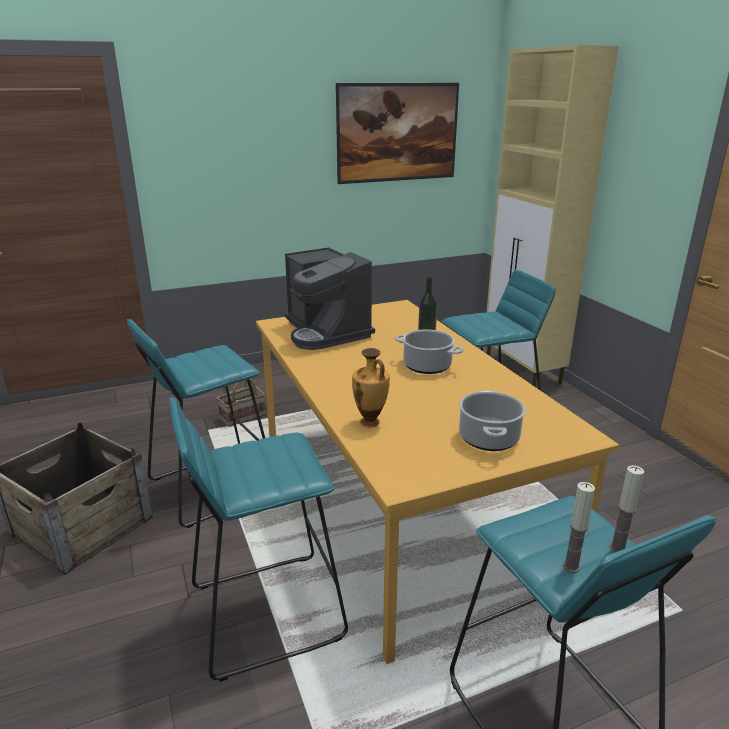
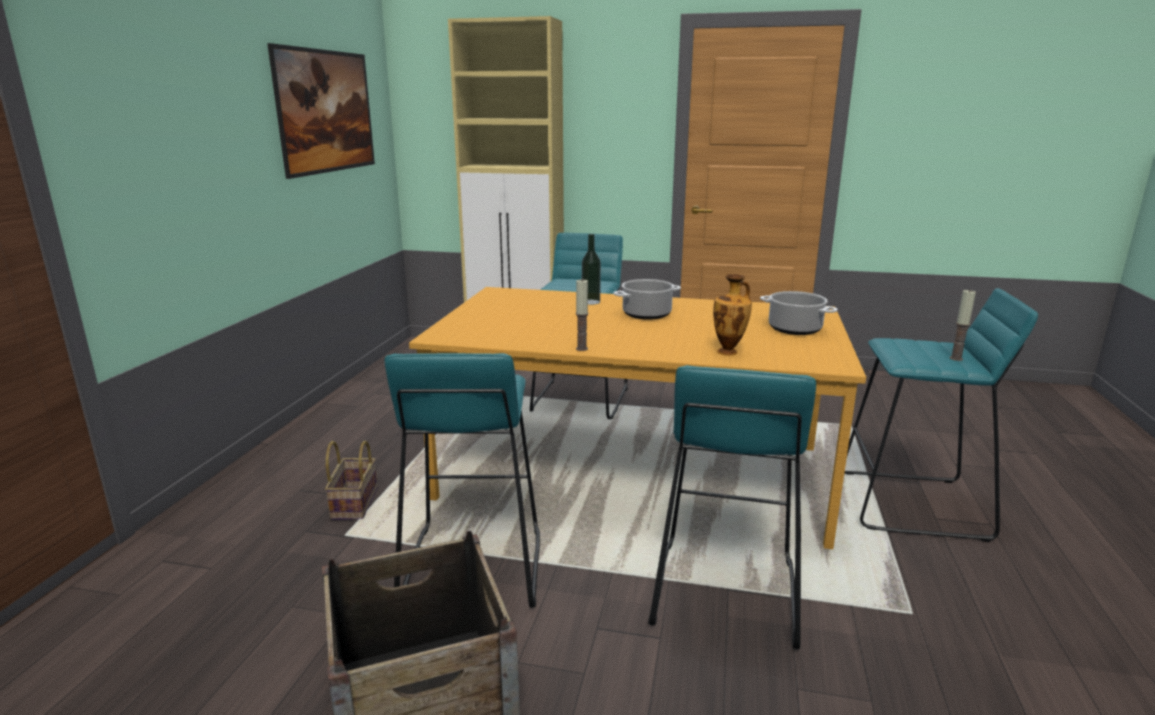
camera: 55 degrees left, 5 degrees down
(326, 332) = (507, 325): coffee machine -> none
(618, 547) = (942, 344): candle -> candle (581, 349)

